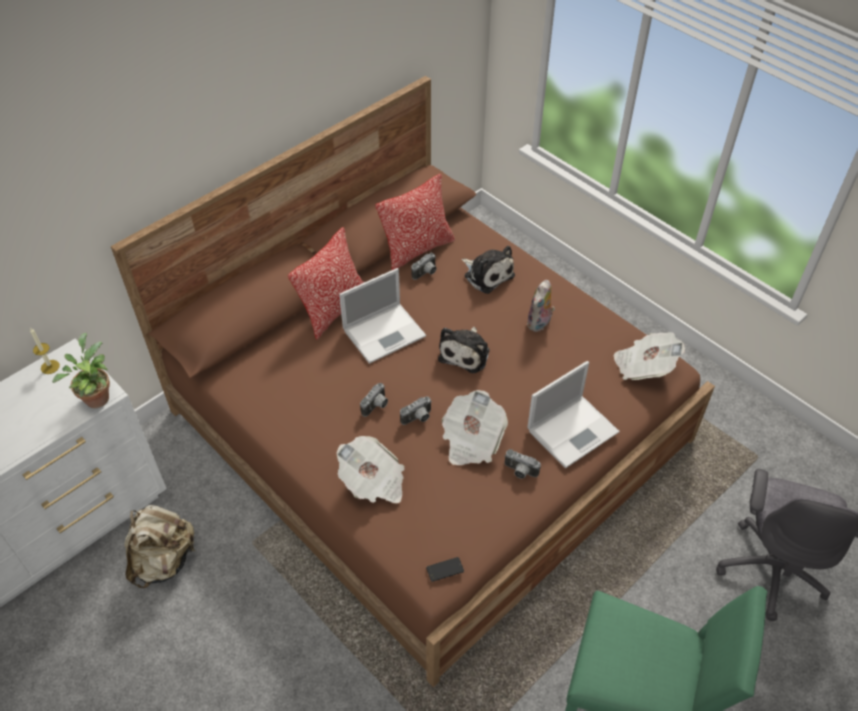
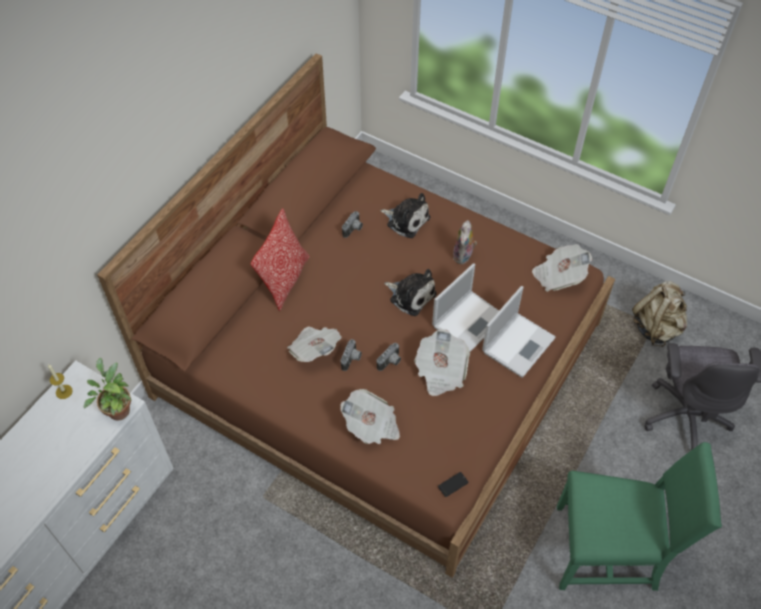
camera: 15 degrees left, 5 degrees up
(164, 560) = (191, 531): beige backpack -> beige backpack (656, 327)
(339, 387) = (314, 350): none -> newspaper
(385, 332) = (337, 291): laptop -> laptop (469, 320)
(417, 249) = (339, 209): pillow -> none
(466, 353) = (411, 295): plush toy -> plush toy turned 60 degrees counterclockwise
(519, 472) = (487, 389): camera -> none

